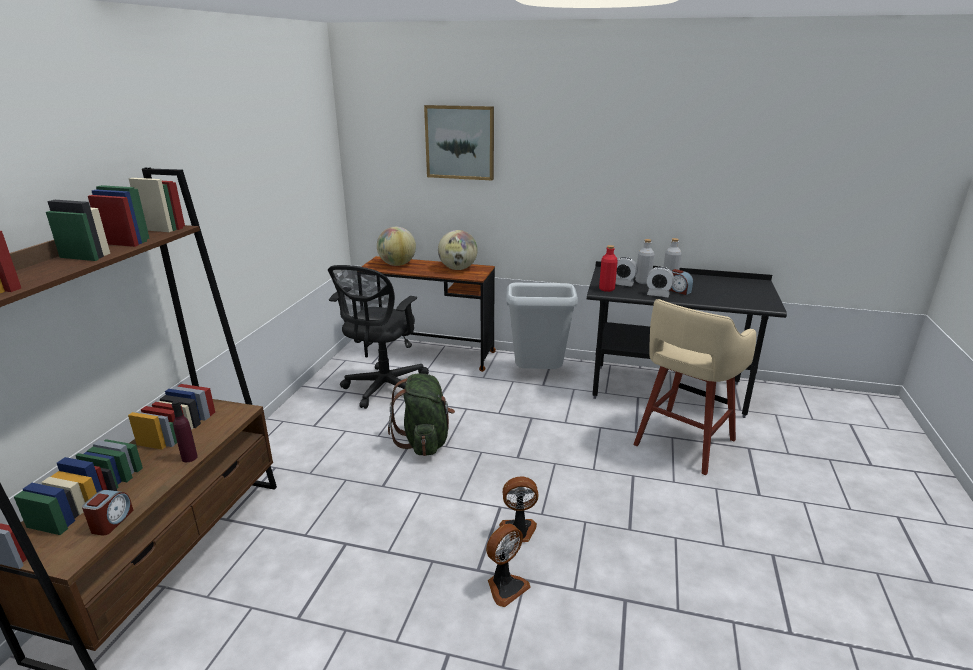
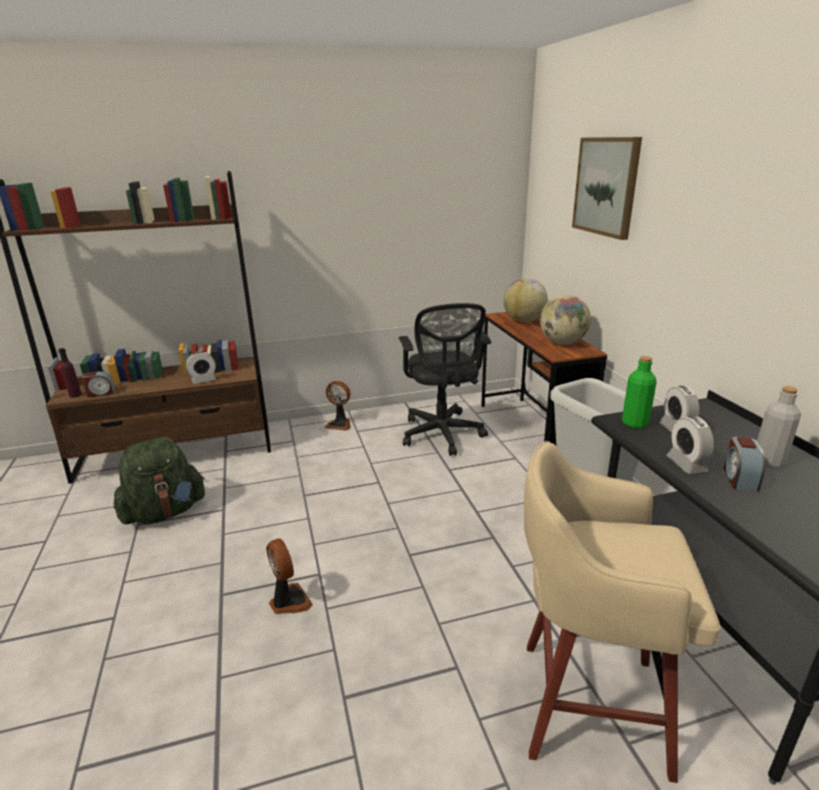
camera: 60 degrees right, 0 degrees up
(189, 457) = (176, 384): purple bottle -> purple bottle (75, 395)
(209, 438) = (203, 380): none -> alarm clock
(383, 389) = (442, 435): black office chair -> black office chair turned 90 degrees counterclockwise
(424, 441) = (384, 489): green backpack -> green backpack (165, 512)
(505, 586) = (205, 622): fan -> fan (340, 424)
(606, 289) = (634, 423): red bottle -> green bottle
(643, 282) = (717, 442): grey bottle -> none

